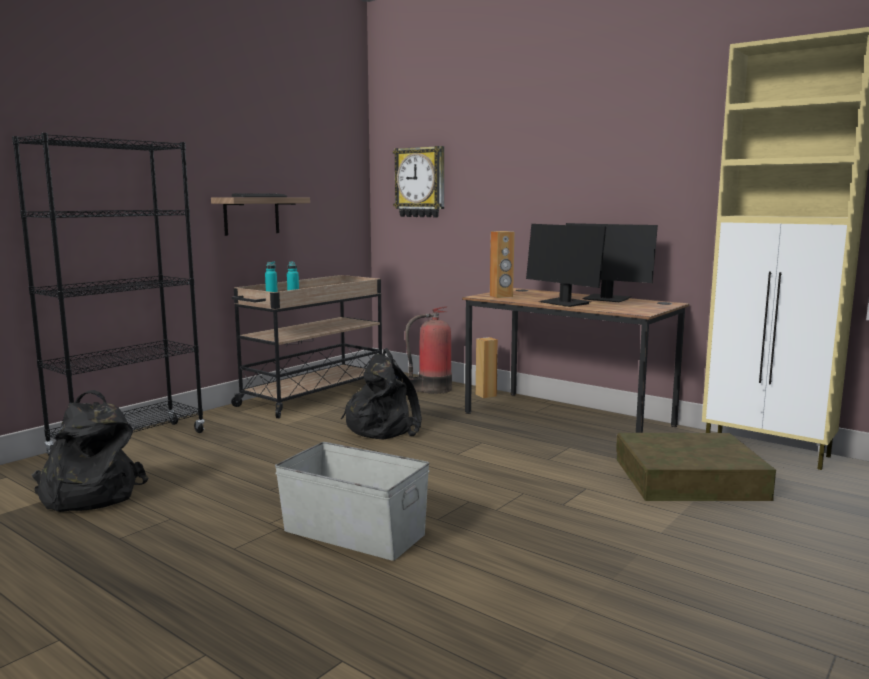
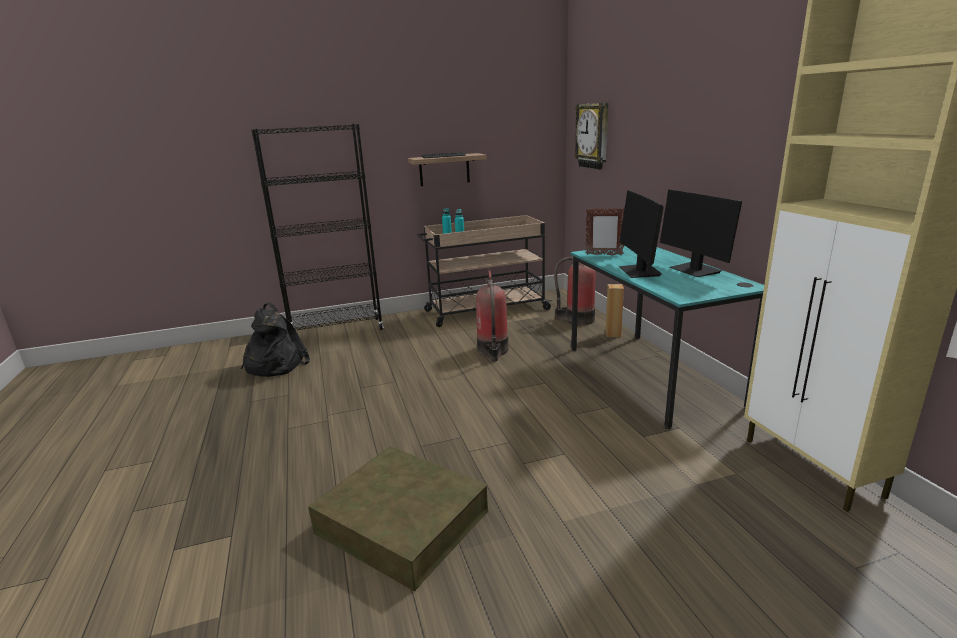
camera: 35 degrees right, 10 degrees up
(354, 532) = (359, 438): grey storage box -> none
(383, 428) = (493, 351): black backpack -> fire extinguisher
(501, 296) = (604, 255): brown speaker -> picture frame
(568, 419) = (650, 375): brown desk -> turquoise desk
(689, 479) = (673, 474): brown storage box -> brown storage box (402, 522)

